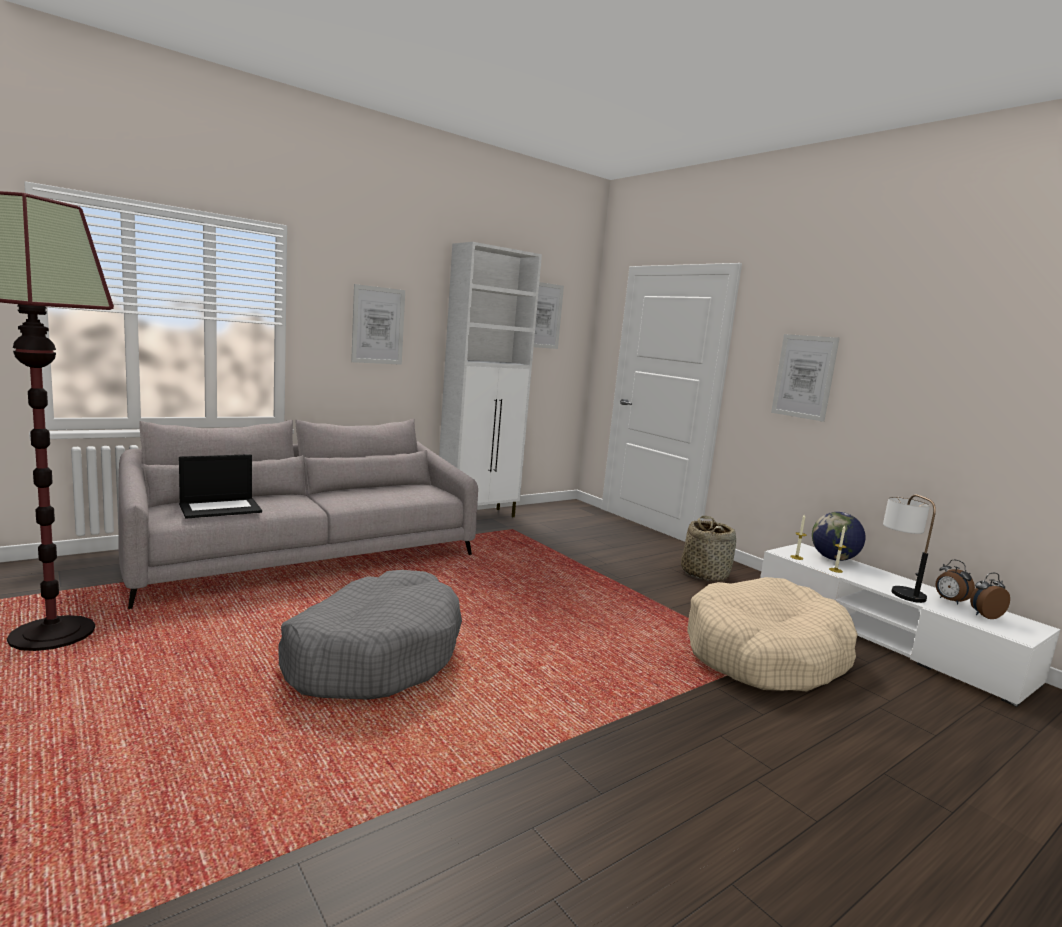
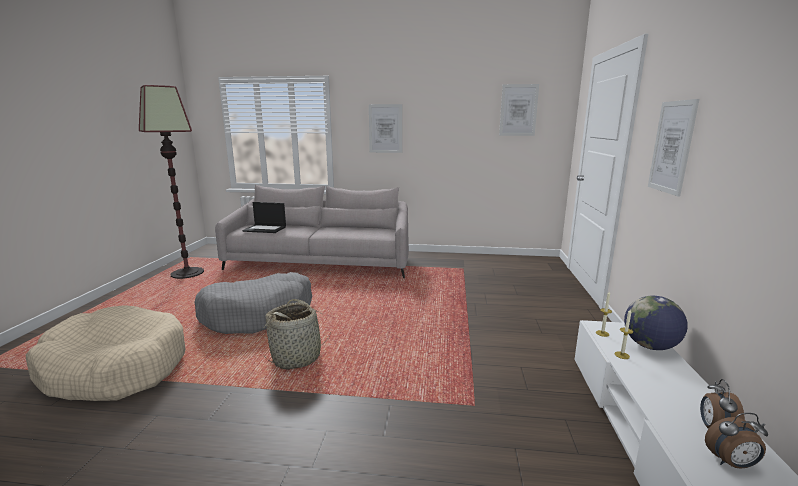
camera: 45 degrees right, 5 degrees up
(478, 516) = (456, 257): white cabinet -> none
(705, 574) = (560, 331): basket -> basket (297, 357)
(764, 654) = (478, 402): beige dog bed -> beige dog bed (115, 367)
(898, 589) = (662, 394): table lamp -> none
(984, 615) = (731, 463): alarm clock -> alarm clock turned 150 degrees clockwise

